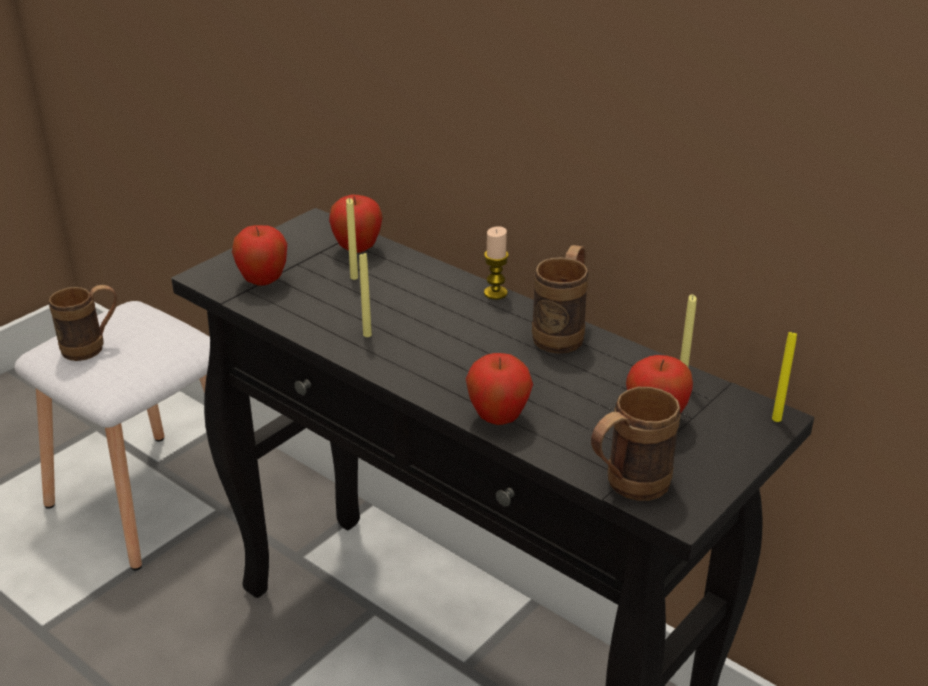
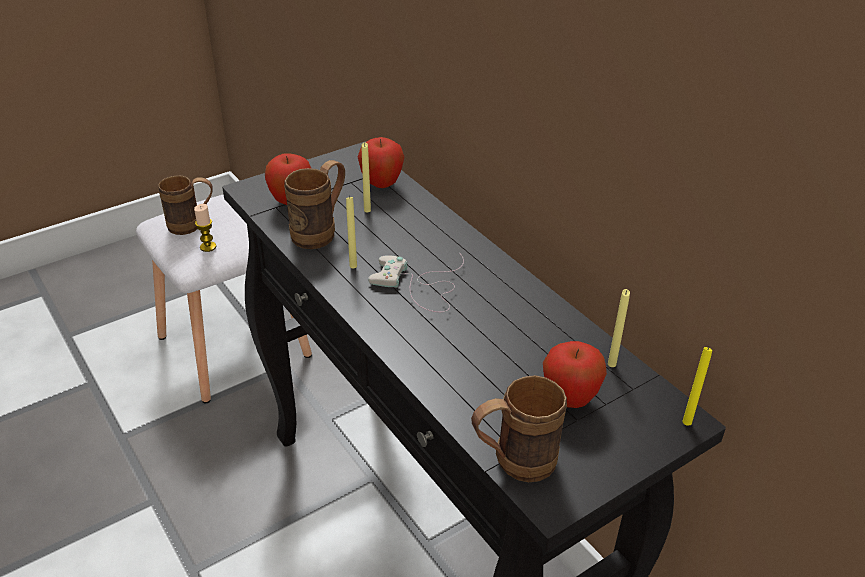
camera: 15 degrees right, 5 degrees up
(450, 342) = (420, 286): none -> white game controller
(495, 293) = (480, 245): candle -> candle (208, 247)
(498, 419) = (428, 369): apple -> none
(563, 332) = (523, 294): brown mug -> brown mug (321, 232)

